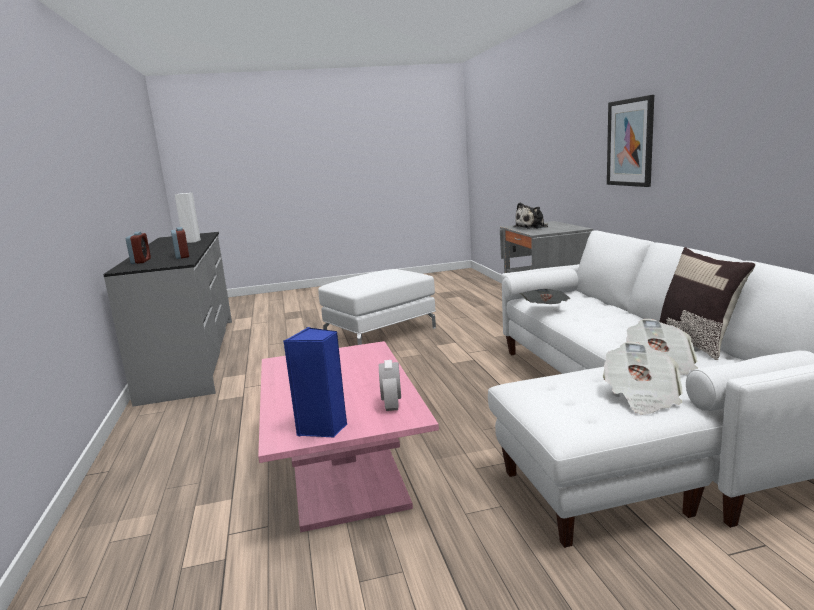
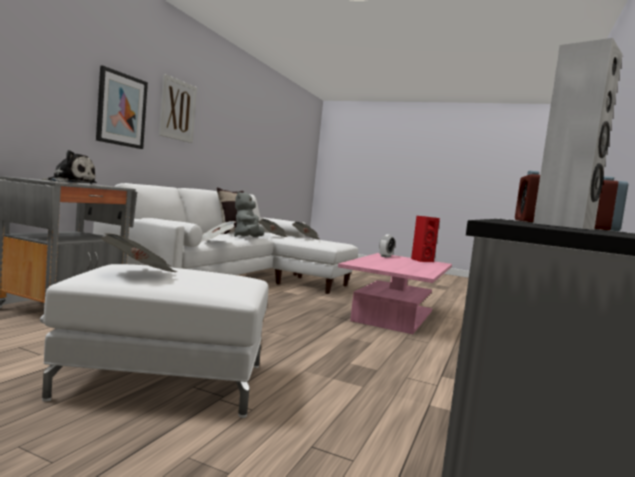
camera: 145 degrees left, 10 degrees down
(323, 428) = (421, 260): blue speaker -> red speaker
(383, 273) = (140, 274): none -> newspaper
(609, 337) = (248, 238): none -> grey plush toy
(703, 112) = (177, 110): none -> picture

